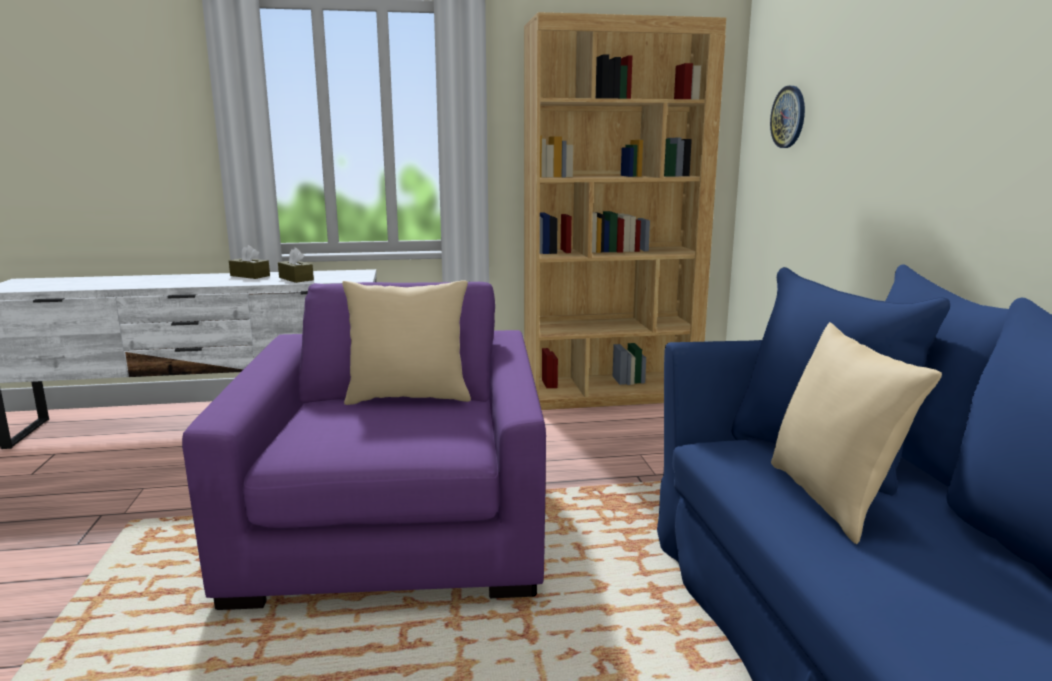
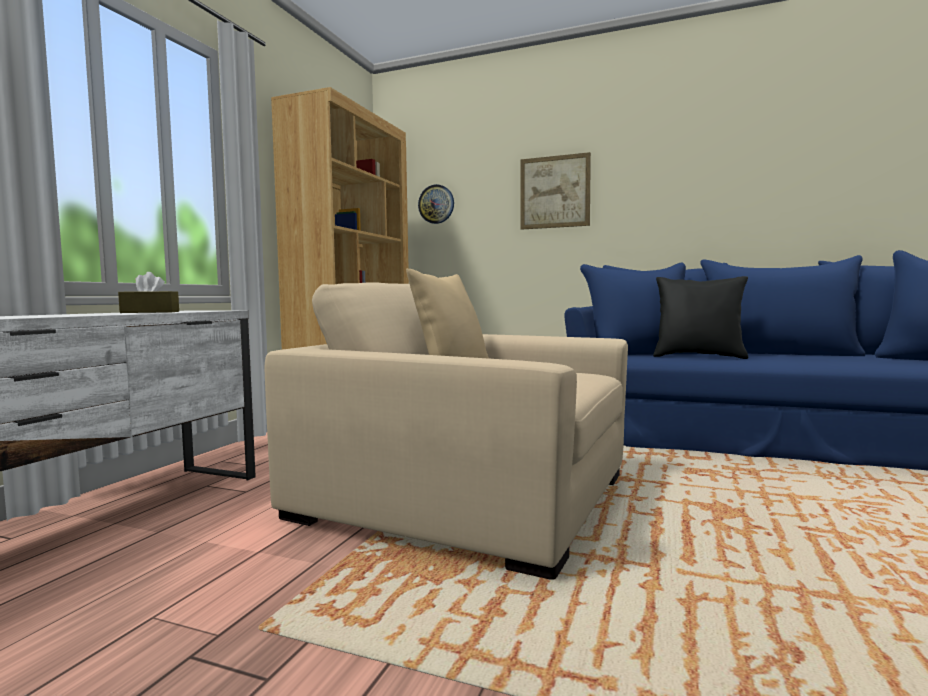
camera: 60 degrees left, 10 degrees down
(250, 276) = (62, 314): brown tissue box -> none
(396, 522) = (468, 496): purple armchair -> beige armchair
(832, 498) = (698, 356): beige pillow -> black pillow
(915, 102) = (554, 192): none -> picture

